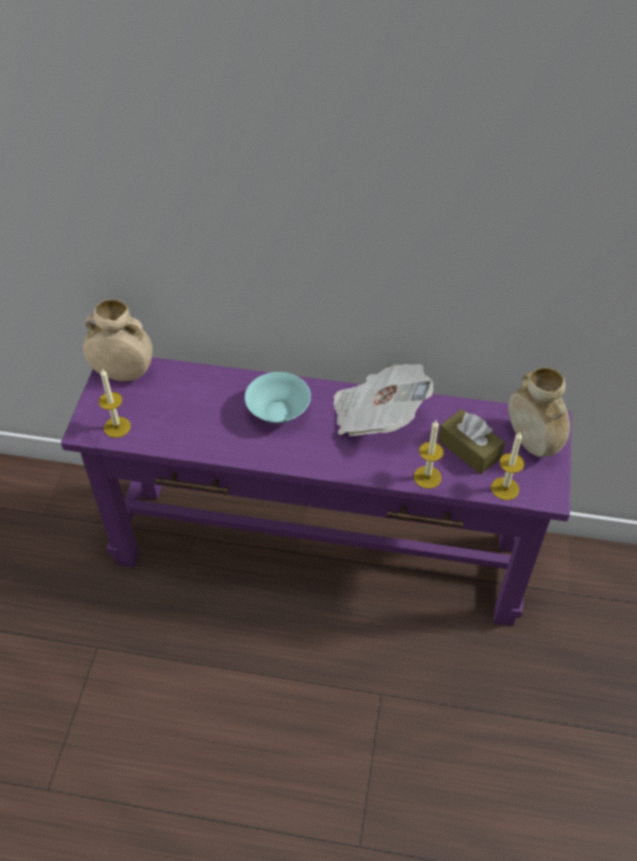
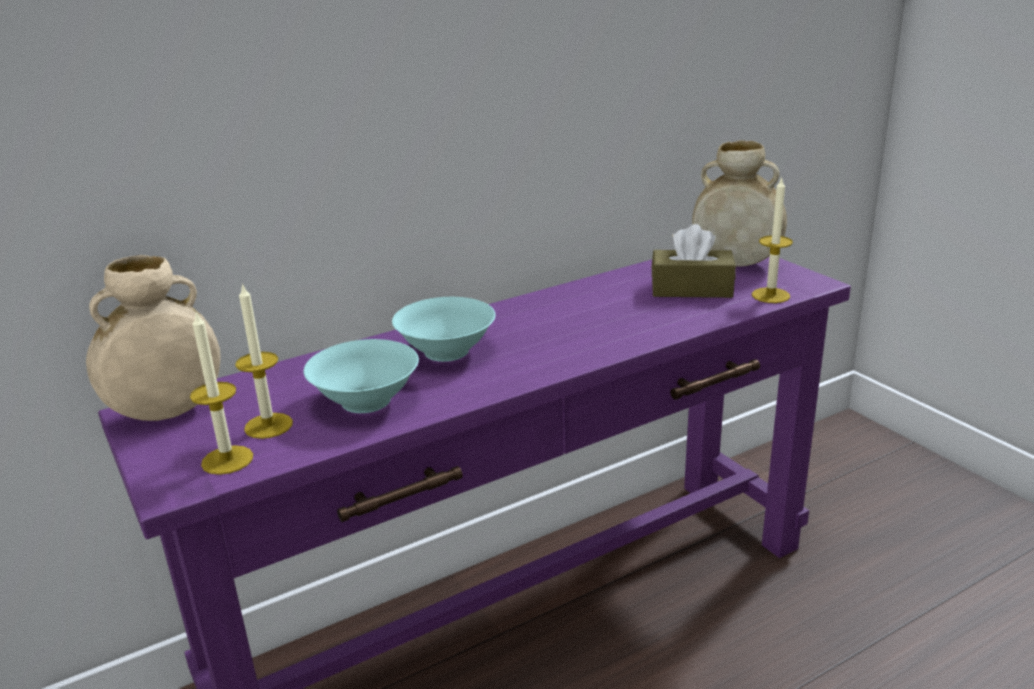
camera: 40 degrees left, 25 degrees down
(205, 425) = (365, 400): none -> turquoise bowl
(377, 416) = (564, 308): newspaper -> none
(427, 477) = (690, 320): candle -> candle (268, 426)

